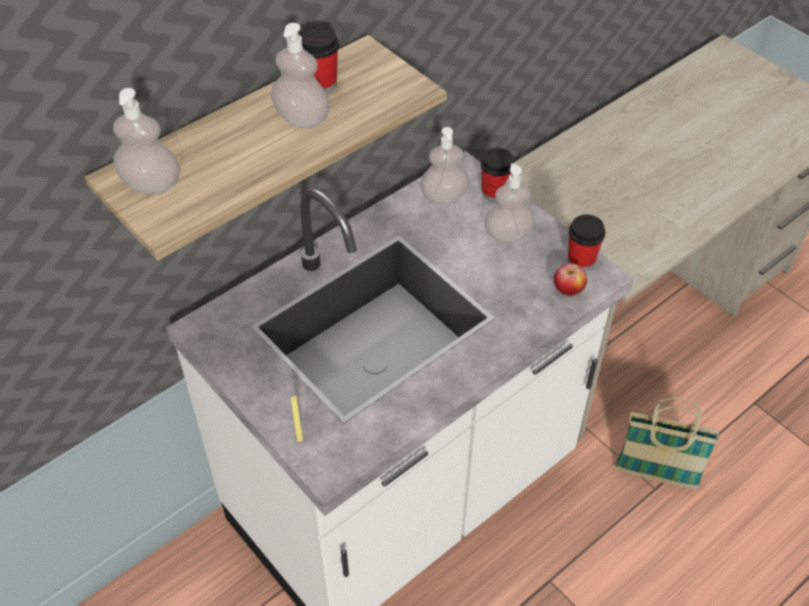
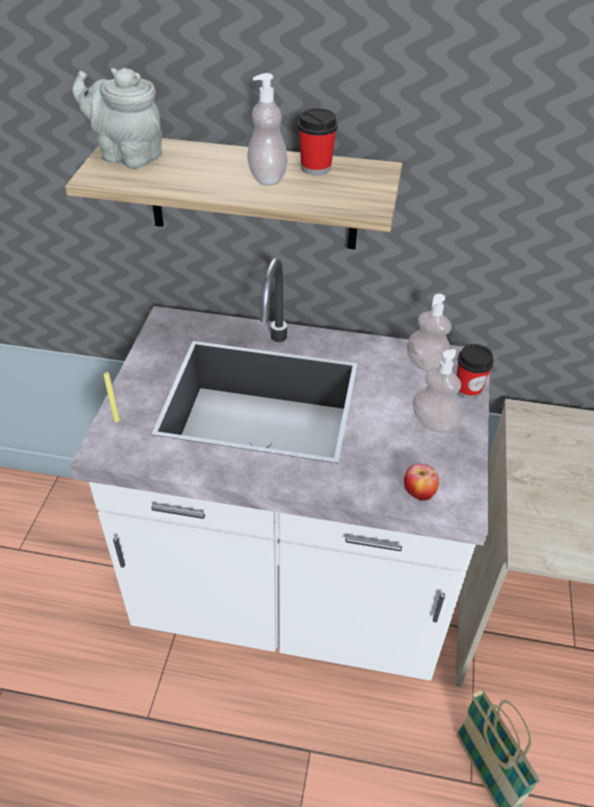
camera: 50 degrees right, 5 degrees down
(151, 184) = (127, 155): soap dispenser -> grey teapot
(581, 260) = (463, 483): cup -> none

